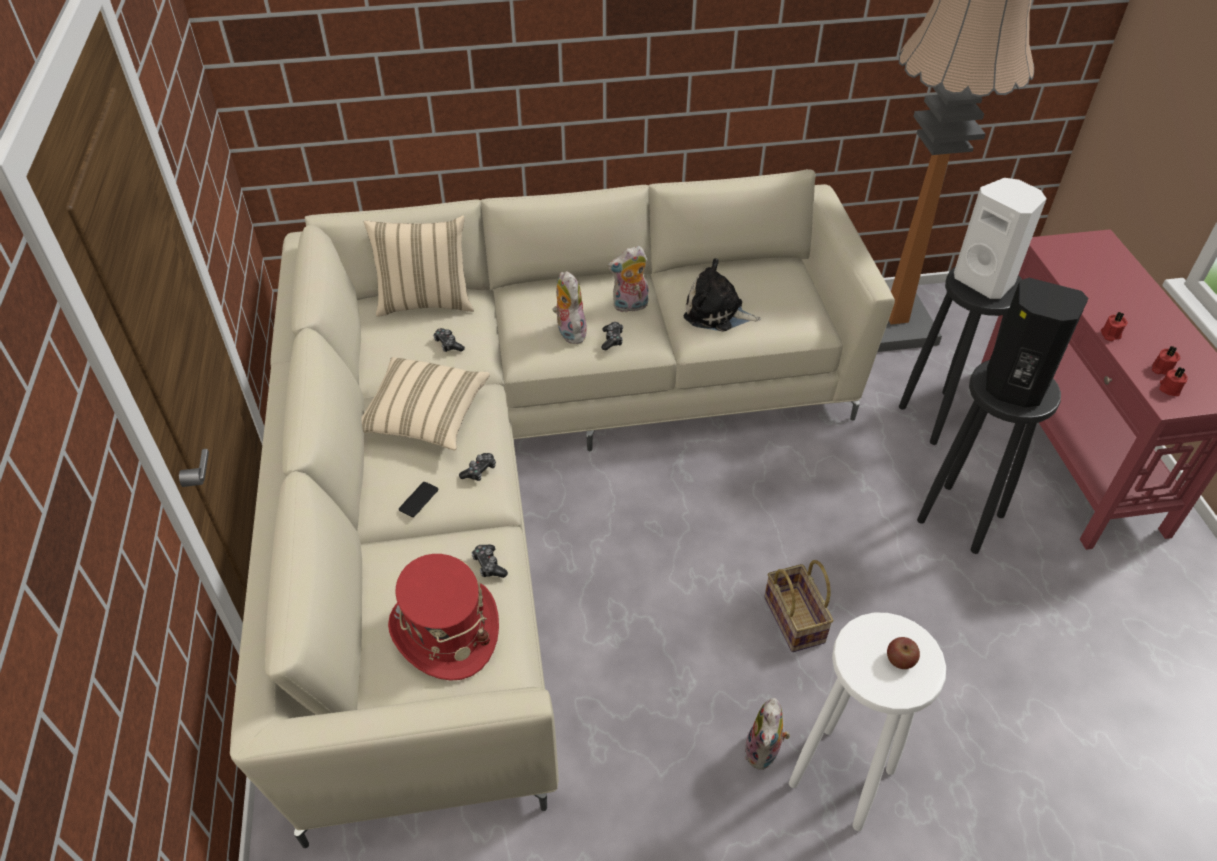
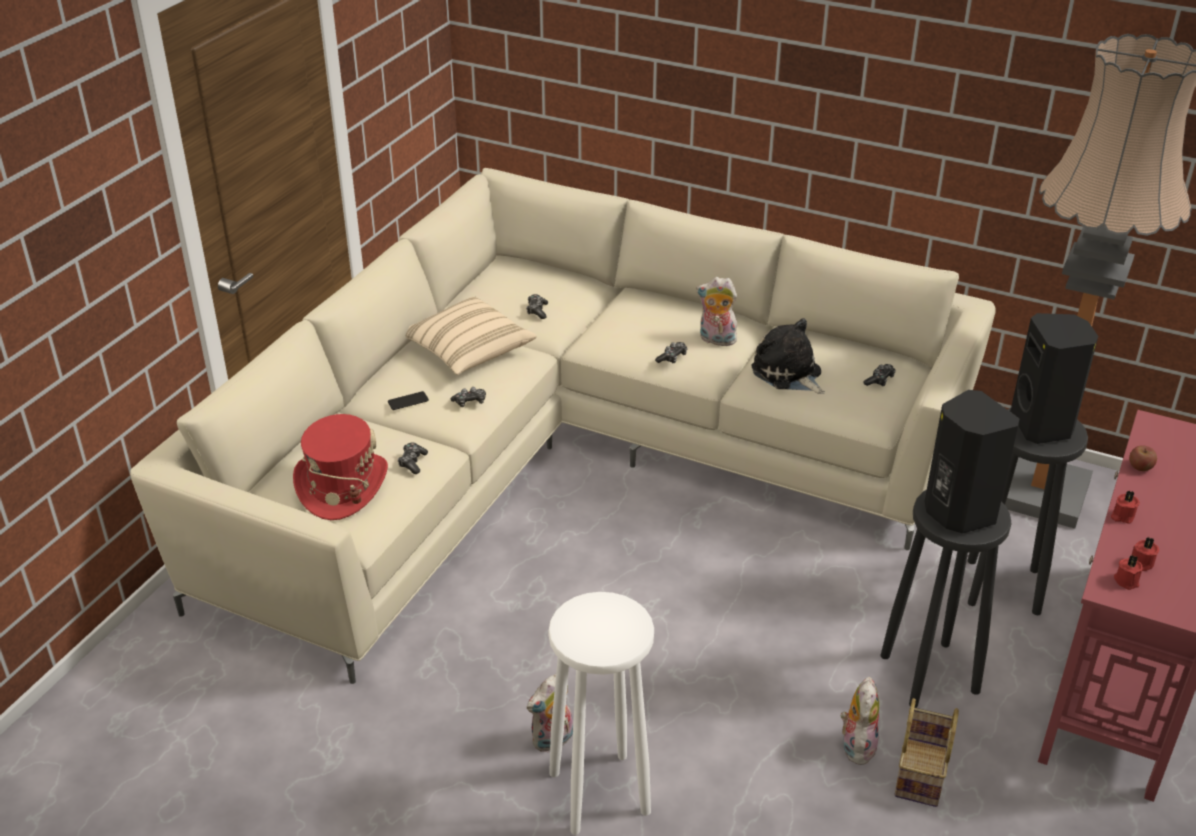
camera: 35 degrees right, 10 degrees down
(425, 302) = (551, 275): beige pillow -> none
(569, 332) = (642, 338): plush toy -> plush toy (856, 745)
(788, 288) = (879, 380): none -> game controller
(796, 621) = (679, 669): basket -> basket (922, 774)
(900, 660) = (607, 632): apple -> apple (1140, 467)
(985, 281) = (1043, 426): white speaker -> black speaker

